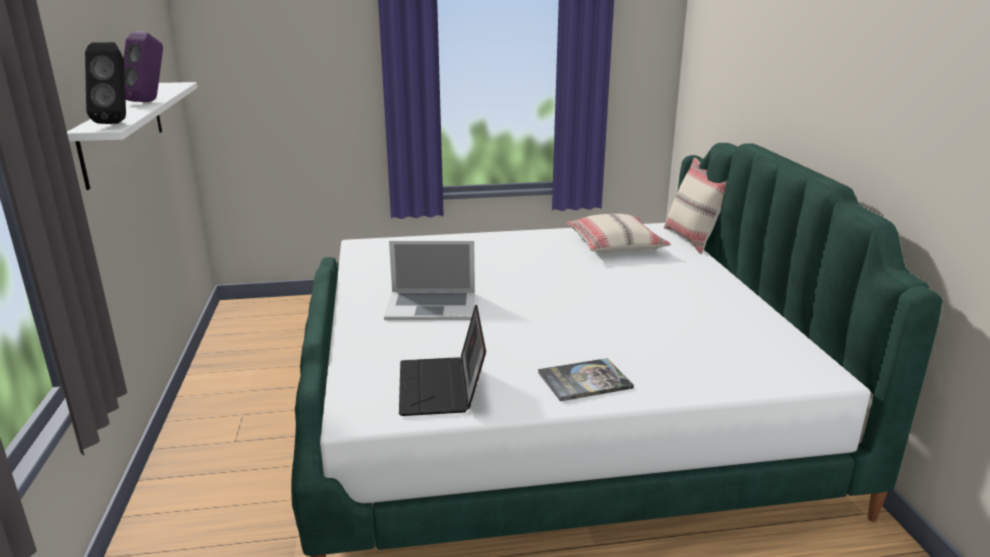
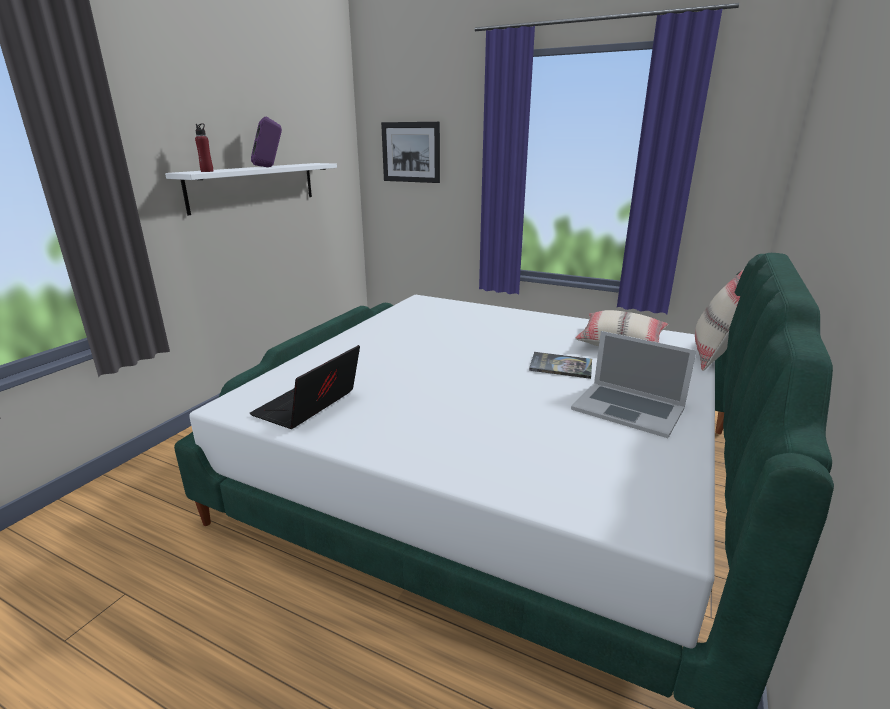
camera: 35 degrees right, 0 degrees up
(117, 122) = (207, 171): black speaker -> red bottle
(269, 56) = (411, 152): none -> picture
(431, 305) = (397, 349): laptop -> laptop (628, 408)
(584, 380) = (413, 440): book -> book (561, 366)

